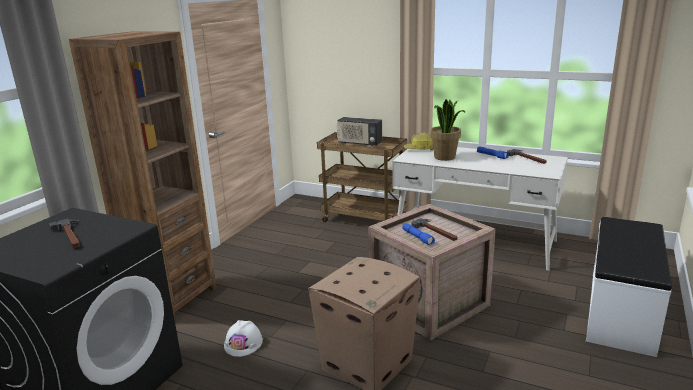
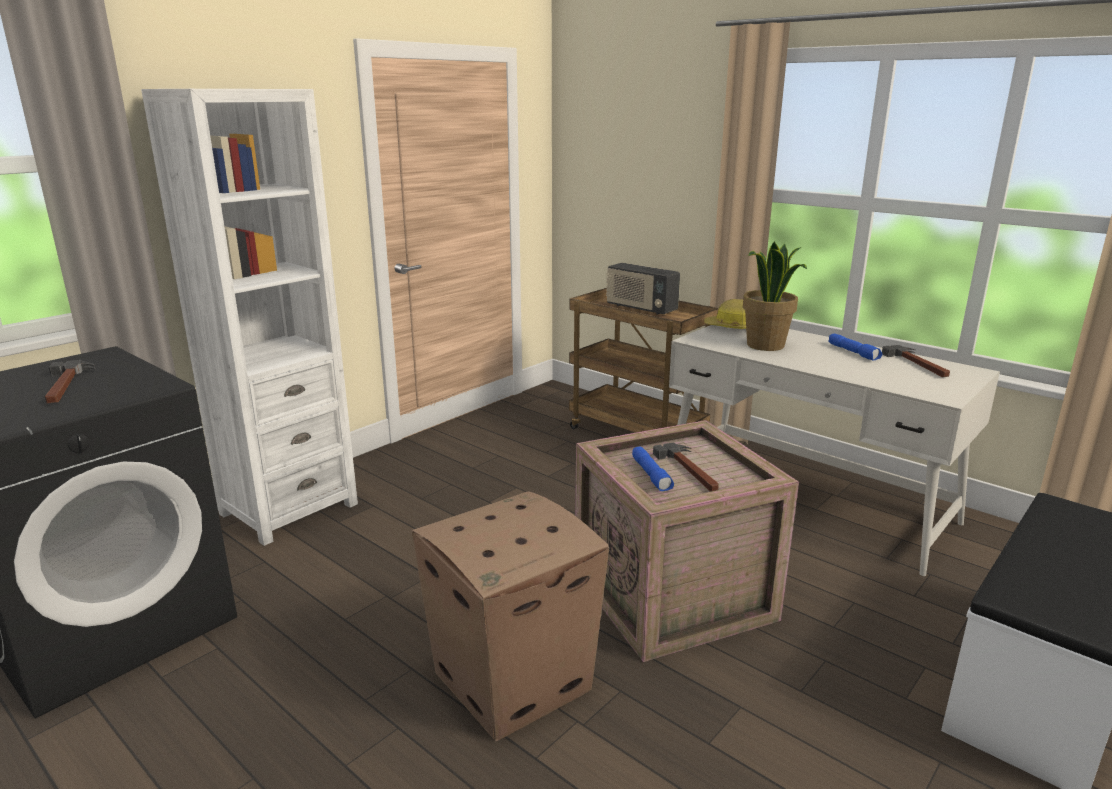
camera: 15 degrees right, 0 degrees up
(173, 298) = (289, 509): brown bookcase -> white bookcase
(243, 343) = (344, 600): white hard hat -> none

